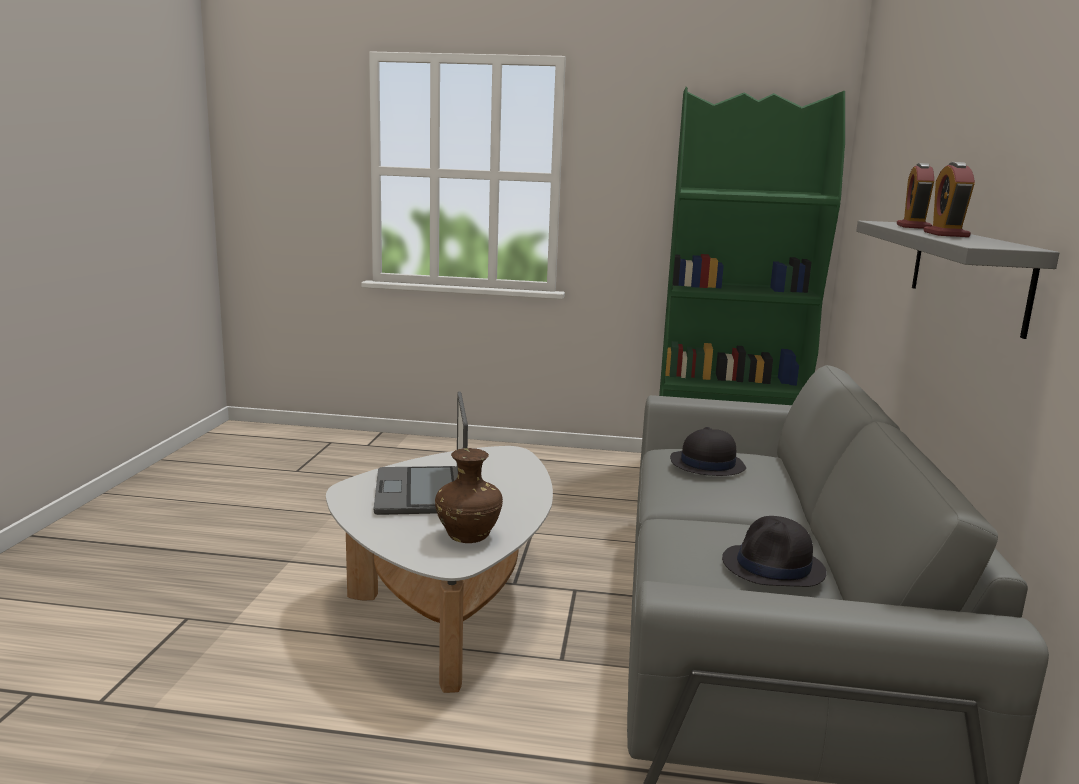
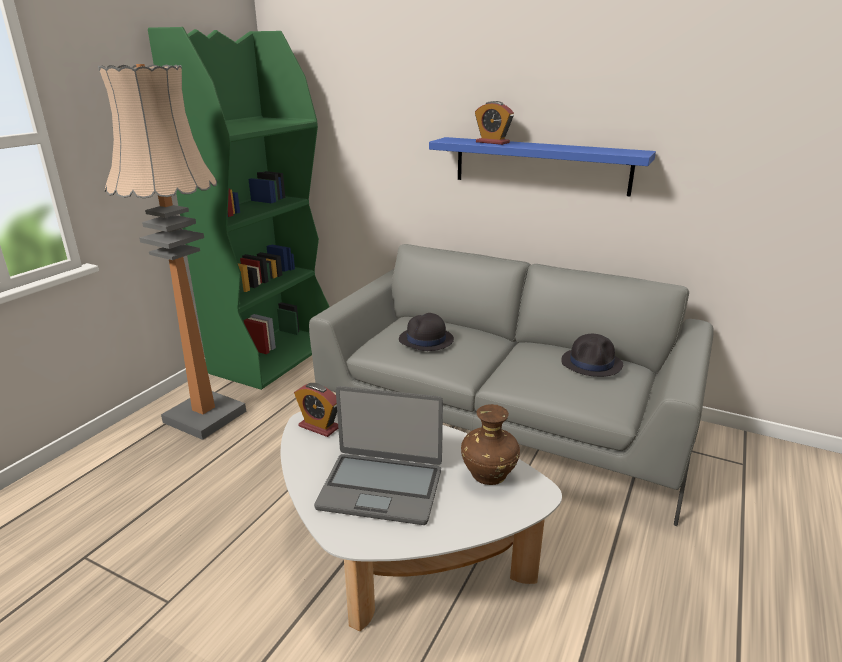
camera: 70 degrees left, 10 degrees up
(584, 472) = (205, 417): none -> floor lamp
(945, 234) = (557, 147): alarm clock -> alarm clock (319, 427)
(966, 272) = (540, 165): grey shelf -> blue shelf

